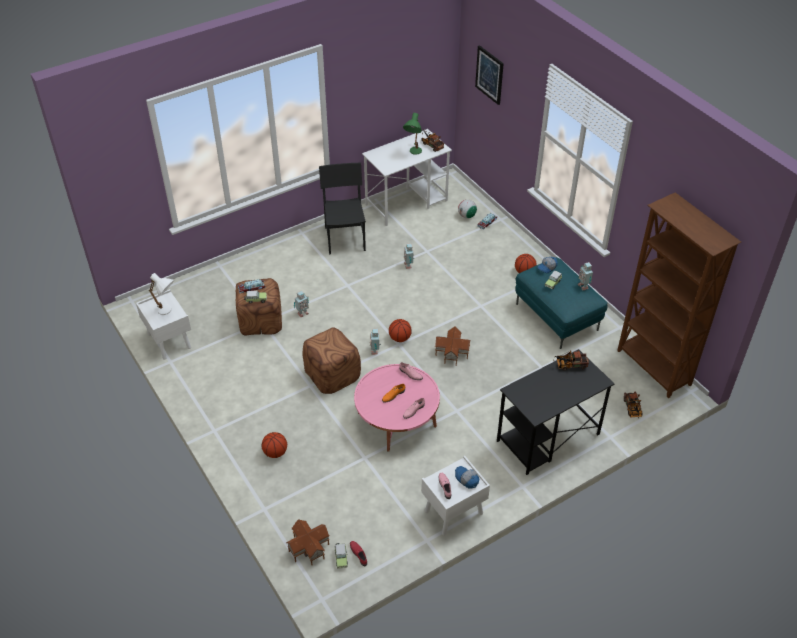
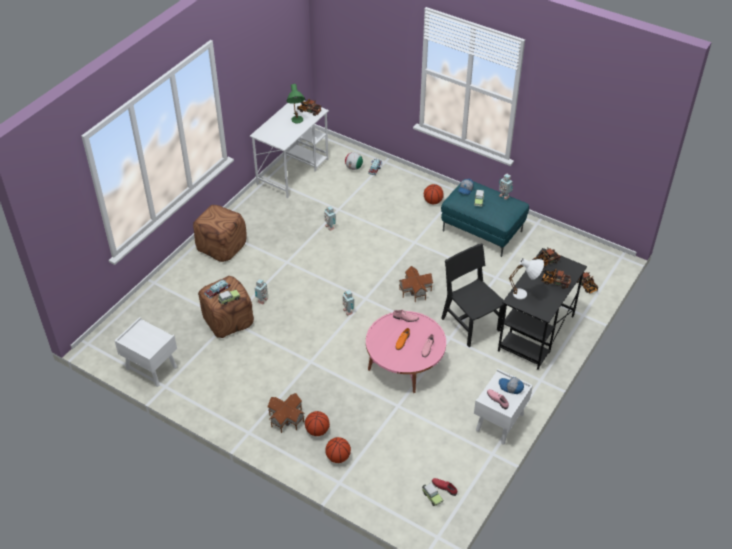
camera: 25 degrees left, 0 degrees up
(168, 312) = (151, 338): white table lamp -> white table lamp (525, 295)
(308, 547) = (398, 499): toy house -> toy house (285, 418)
(332, 375) = (324, 345): brown ottoman -> brown ottoman (221, 246)
(345, 238) = (257, 220): black chair -> black chair (470, 324)
(400, 338) = (363, 293): basketball -> basketball (338, 457)
(489, 75) = (352, 31): picture -> none
(567, 387) = (553, 281): none -> toy truck
(653, 368) = (582, 248): brown bookcase -> none

